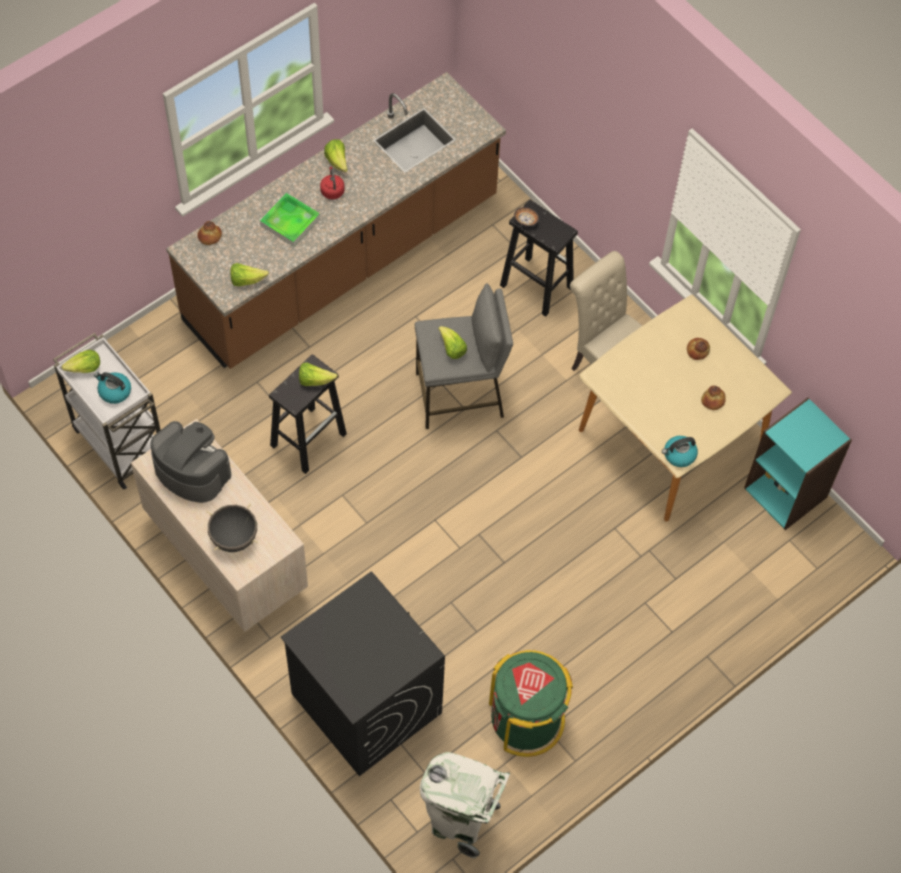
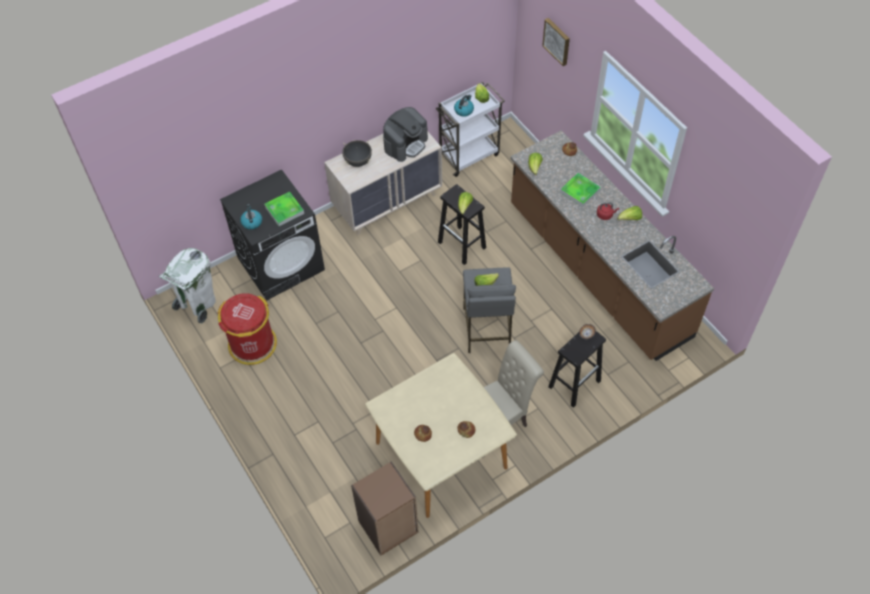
camera: 100 degrees right, 5 degrees down
(81, 189) = (557, 41): none -> picture
(369, 617) = (284, 210): none -> tray
(526, 719) = (252, 344): green trash can -> red trash can
(679, 455) = (381, 405): kettle -> kettle (251, 222)
(786, 492) = (388, 527): turquoise bookcase -> brown bookcase

